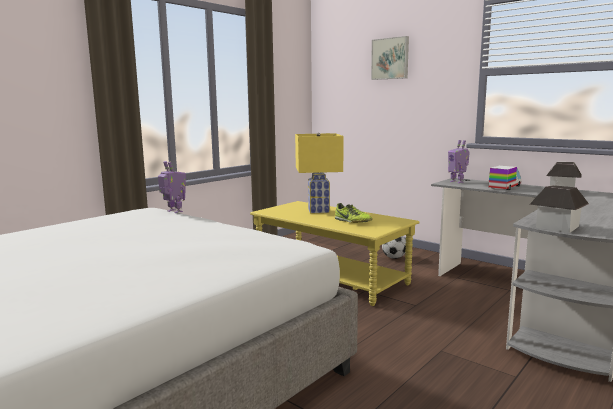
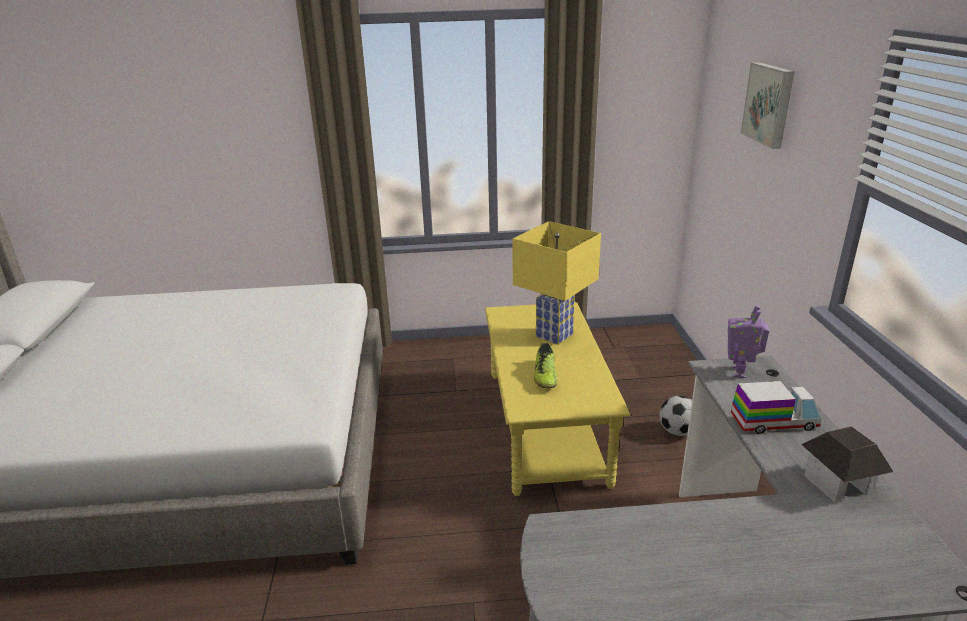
camera: 45 degrees right, 15 degrees up
(174, 211) = (346, 302): toy robot -> none
(557, 227) = (554, 557): toy house -> none

